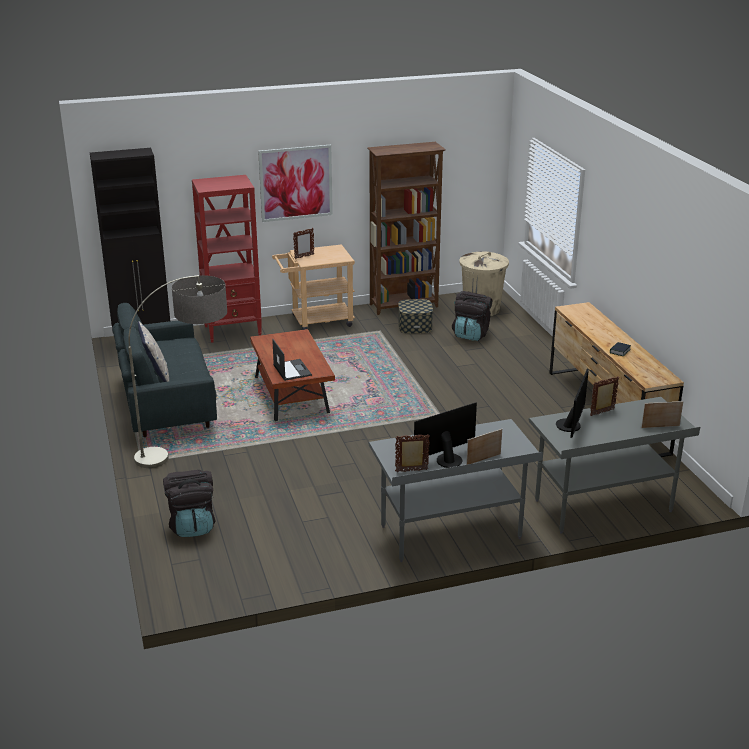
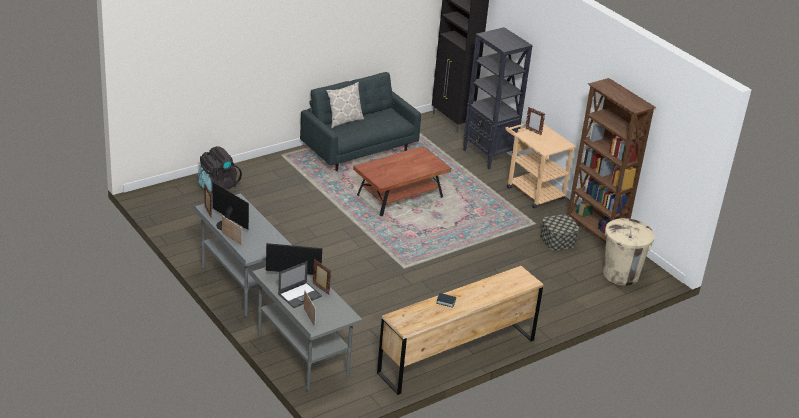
camera: 70 degrees right, 5 degrees up
(192, 452) = (301, 170): floor lamp -> none
(233, 331) = (488, 156): red bookcase -> black bookcase
(292, 370) = (378, 170): laptop -> laptop (300, 295)
(296, 183) = (561, 74): picture -> none
(471, 334) = (561, 272): black backpack -> none

